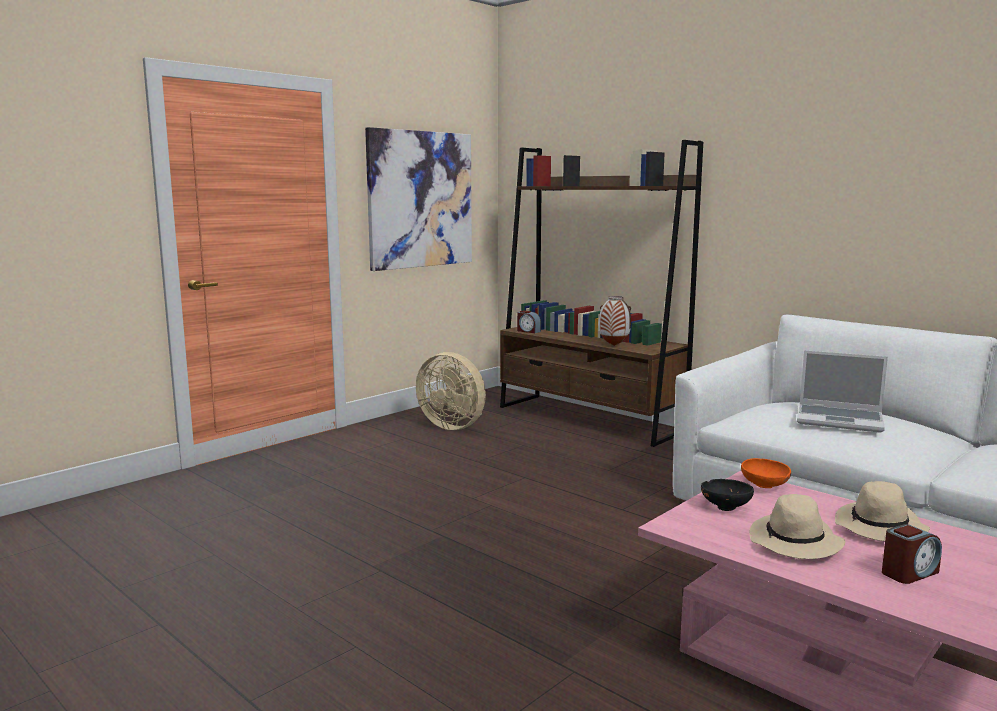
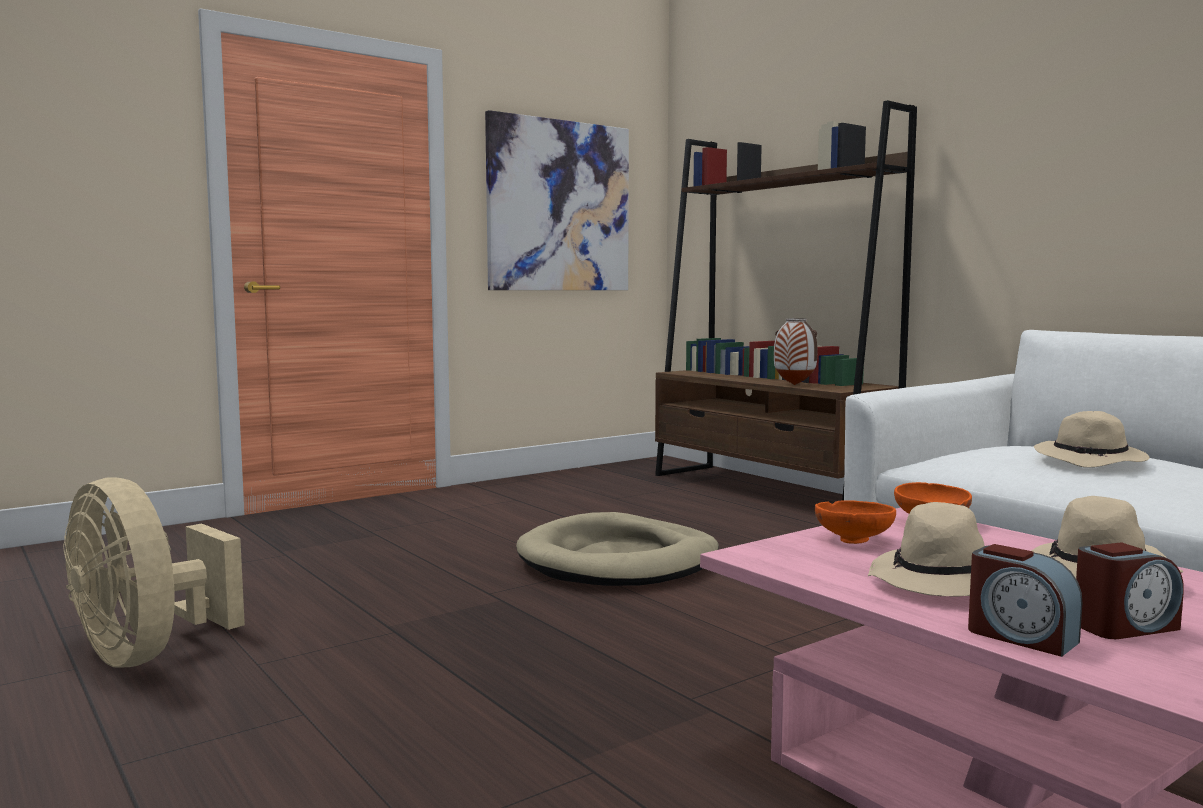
camera: 10 degrees right, 5 degrees down
(454, 426) = (585, 491): beige fan -> beige fan (147, 653)
(510, 493) = (619, 560): none -> beige dog bed
(528, 331) = (691, 373): alarm clock -> alarm clock (1020, 636)
(726, 506) = (854, 539): black bowl -> orange bowl
(840, 420) = (1091, 460): laptop -> beige hat

